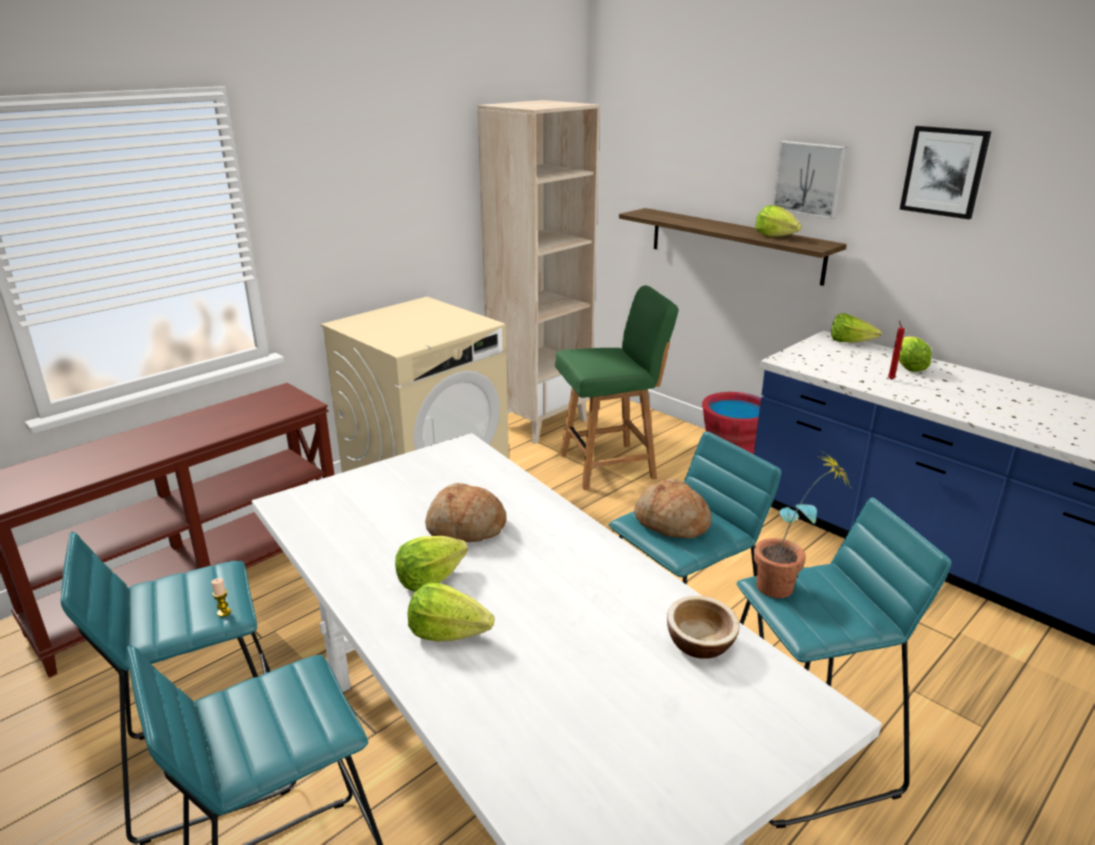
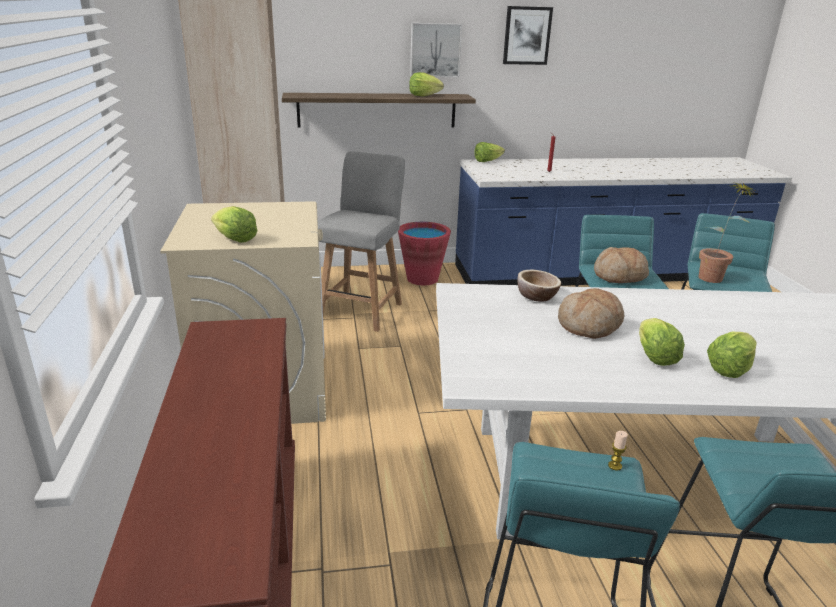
camera: 55 degrees left, 0 degrees up
(610, 466) = (361, 310): green chair -> grey chair
(700, 644) = (775, 306): bowl -> bowl (536, 296)
(907, 367) = (538, 165): lettuce -> lettuce (234, 239)

